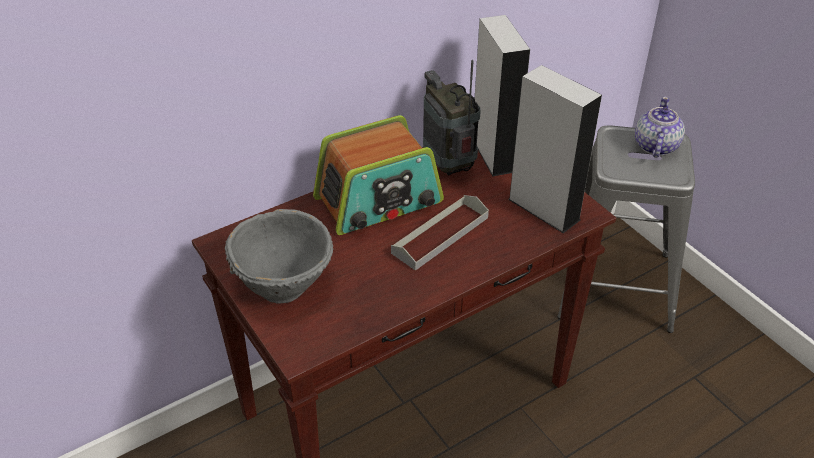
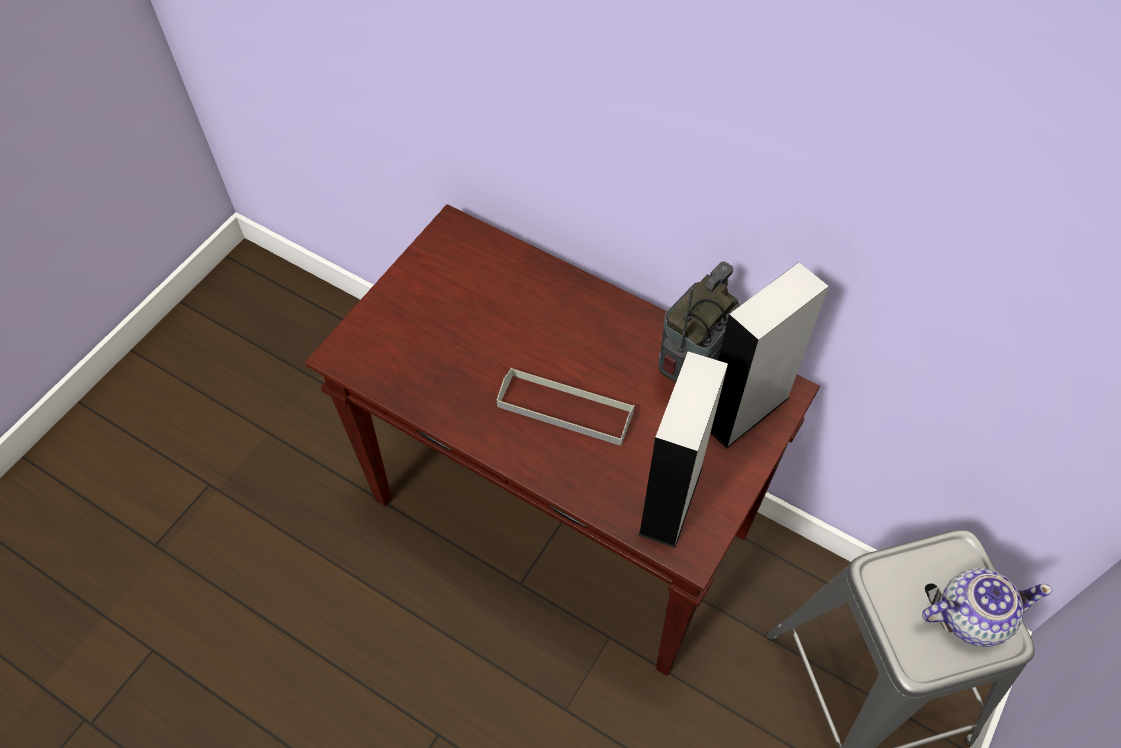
camera: 65 degrees right, 15 degrees up
(284, 284) = (422, 304): grey bowl -> none
(379, 201) = (589, 329): radio -> none

